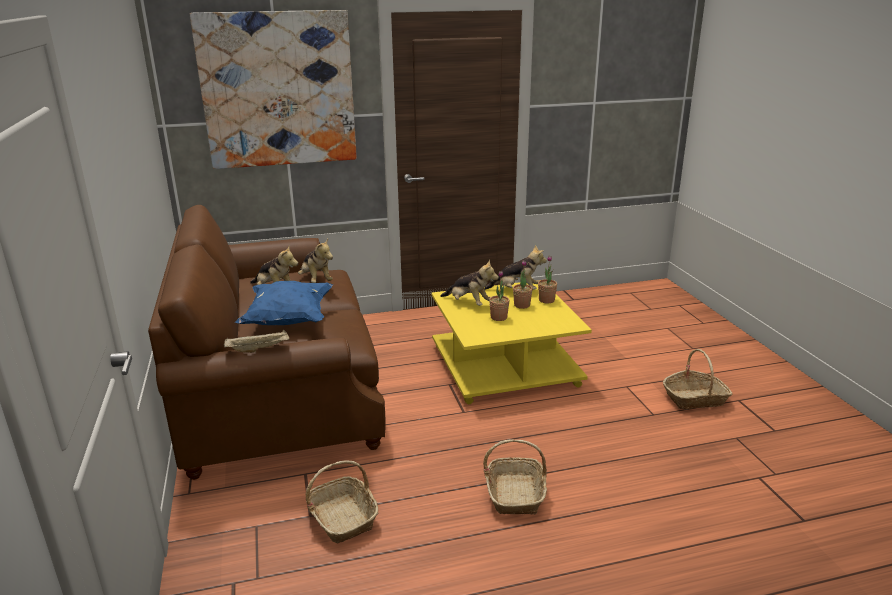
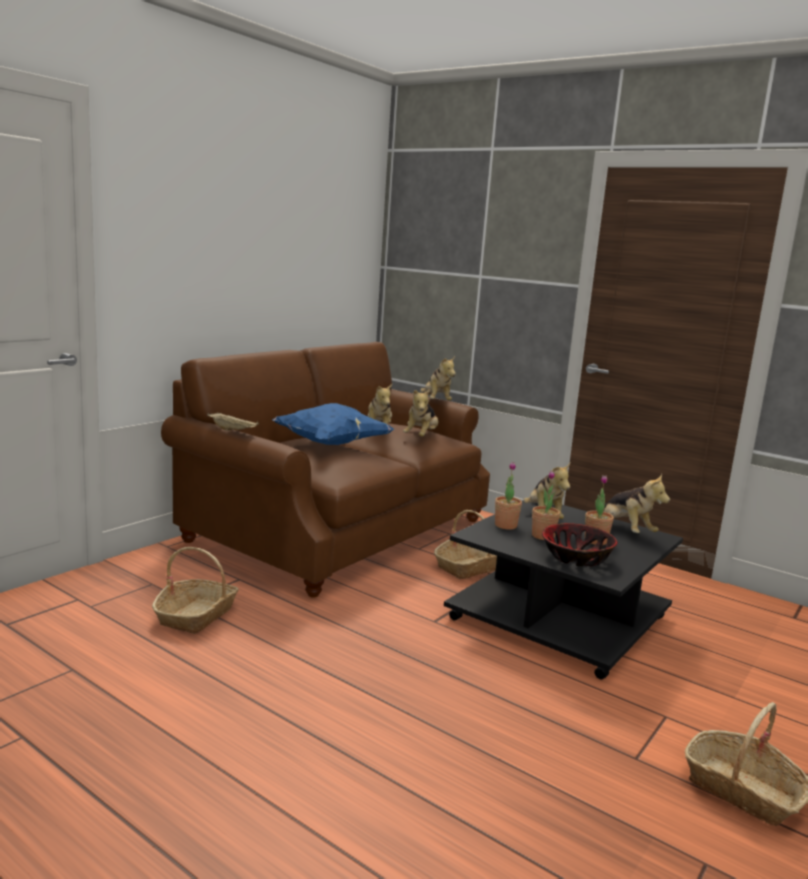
camera: 50 degrees right, 10 degrees down
(278, 90) = (479, 244): picture -> none
(285, 244) = (436, 402): none -> plush toy
(503, 365) = (557, 616): yellow coffee table -> black coffee table
(515, 494) = (331, 696): basket -> basket (469, 567)
(539, 322) = (576, 558): none -> bowl
(546, 300) = (637, 550): potted plant -> potted plant (505, 525)

